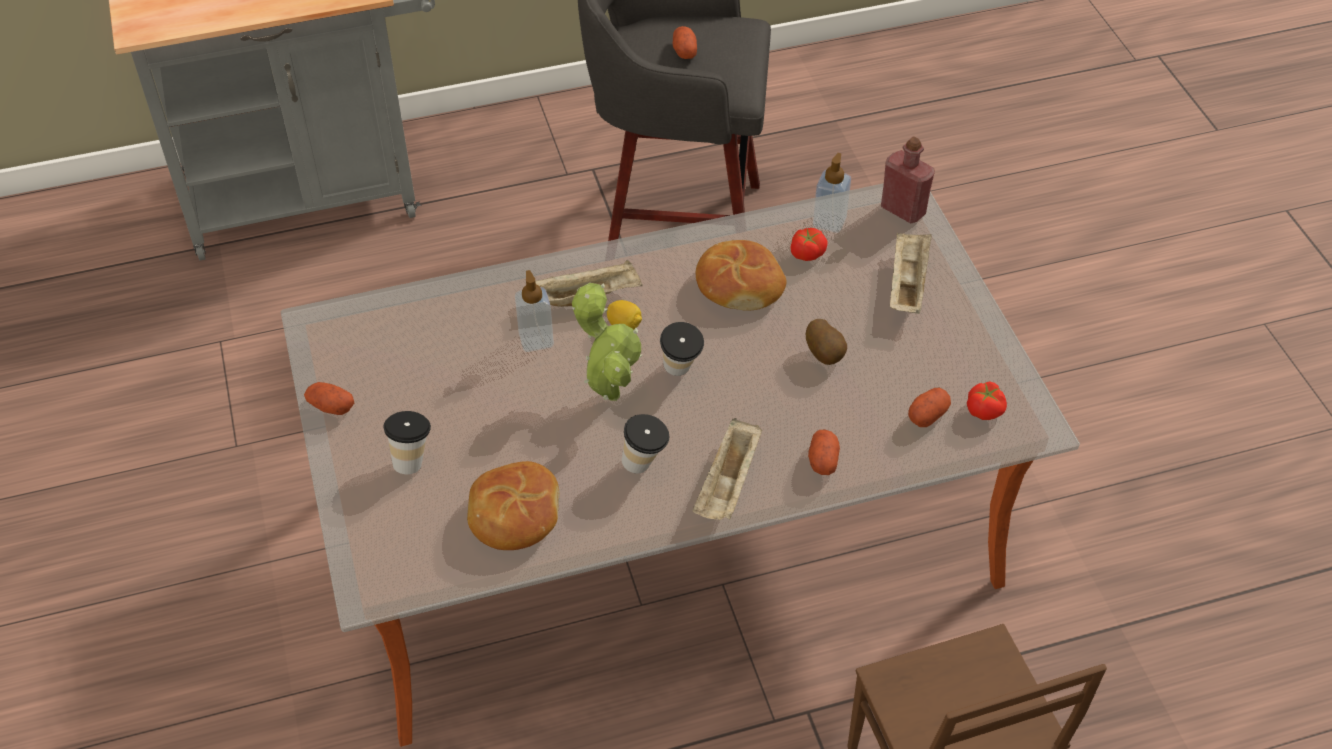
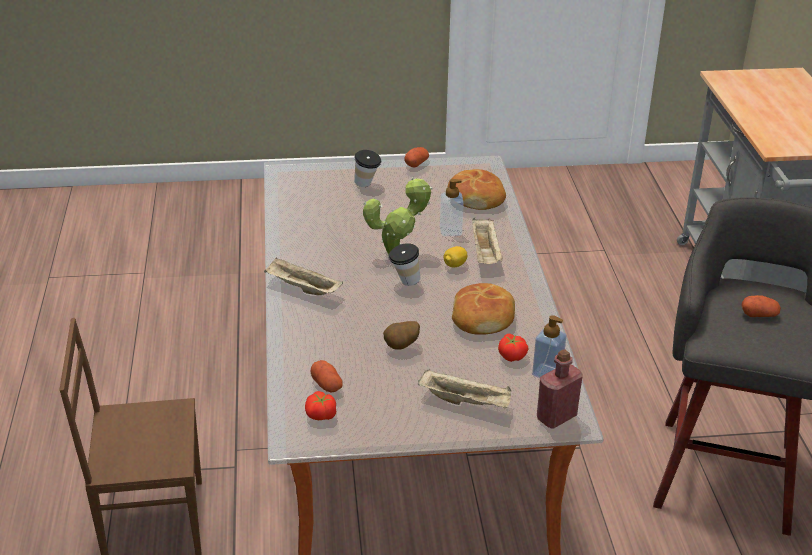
camera: 100 degrees right, 15 degrees down
(514, 515) = (312, 213): bread -> bread (476, 198)
(645, 465) = (331, 260): cup -> none
(822, 460) = (305, 329): potato -> none

